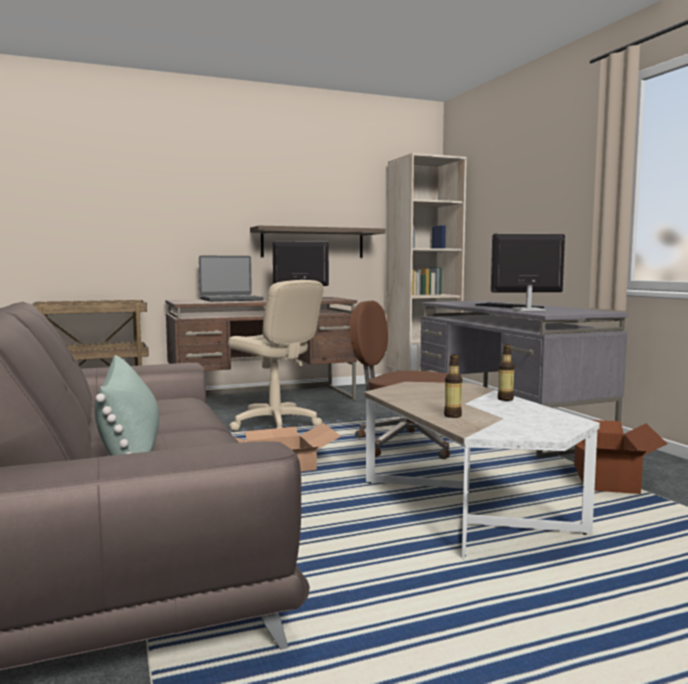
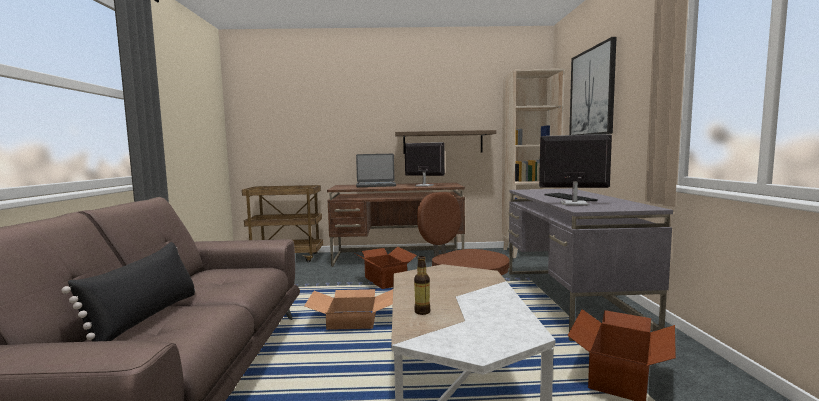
camera: 20 degrees right, 0 degrees up
(130, 446) = (146, 317): green pillow -> black pillow
(275, 424) = (385, 281): beige office chair -> cardboard box
(505, 399) = (499, 294): bottle -> none
(507, 187) = (592, 92): none -> picture

